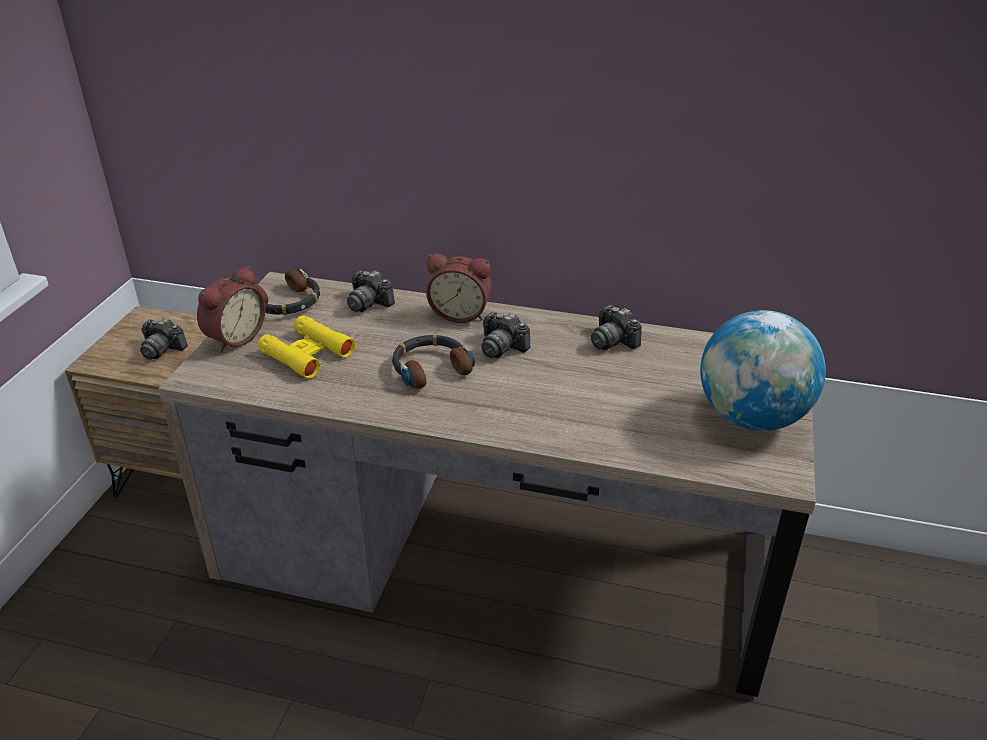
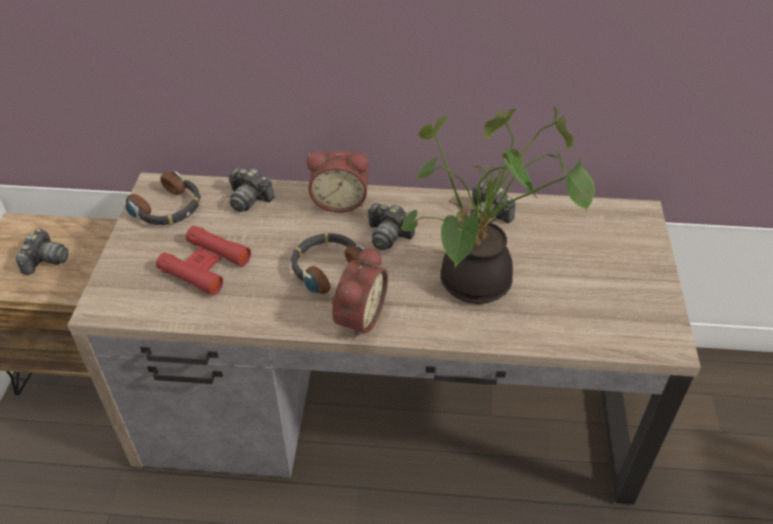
camera: 10 degrees left, 10 degrees up
(162, 349) = (45, 260): camera -> camera turned 90 degrees counterclockwise
(234, 337) = (127, 255): alarm clock -> alarm clock (357, 317)
(307, 354) = (205, 266): yellow binoculars -> red binoculars
(582, 400) = (476, 286): none -> potted plant
(751, 418) = (628, 286): globe -> none

